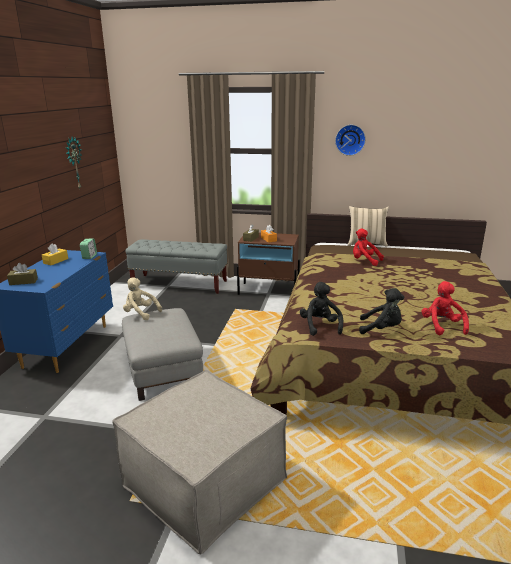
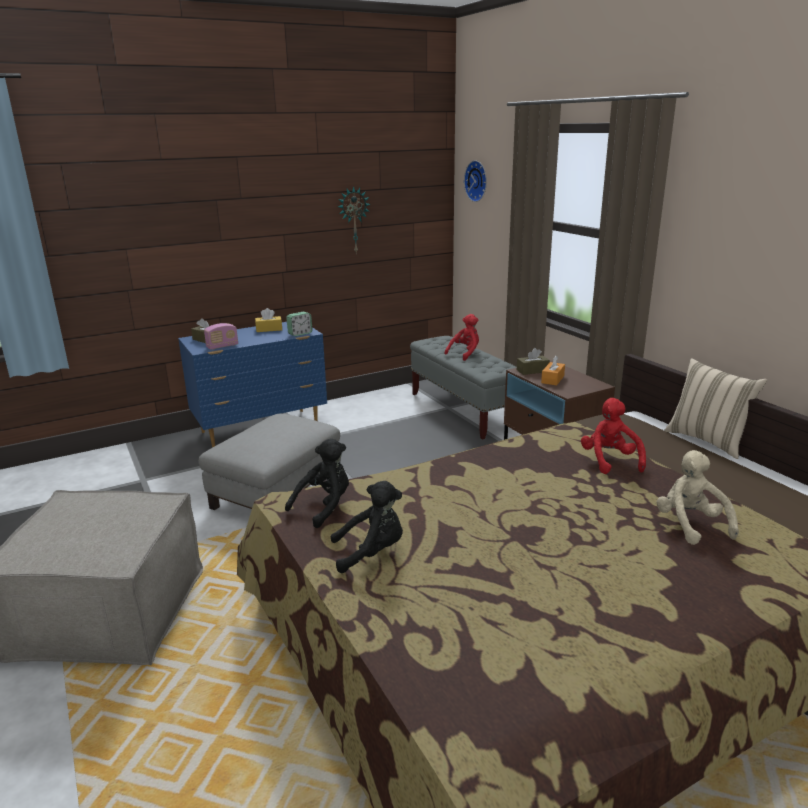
camera: 50 degrees right, 0 degrees up
(53, 280) = (222, 346): none -> radio
(140, 313) = (284, 415): beige plush toy -> beige plush toy (690, 524)
(350, 139) = (730, 230): wall clock -> wall clock (477, 181)
(381, 329) = (371, 553): black plush toy -> black plush toy turned 75 degrees counterclockwise
(442, 326) = (454, 602): red plush toy -> red plush toy (465, 353)

